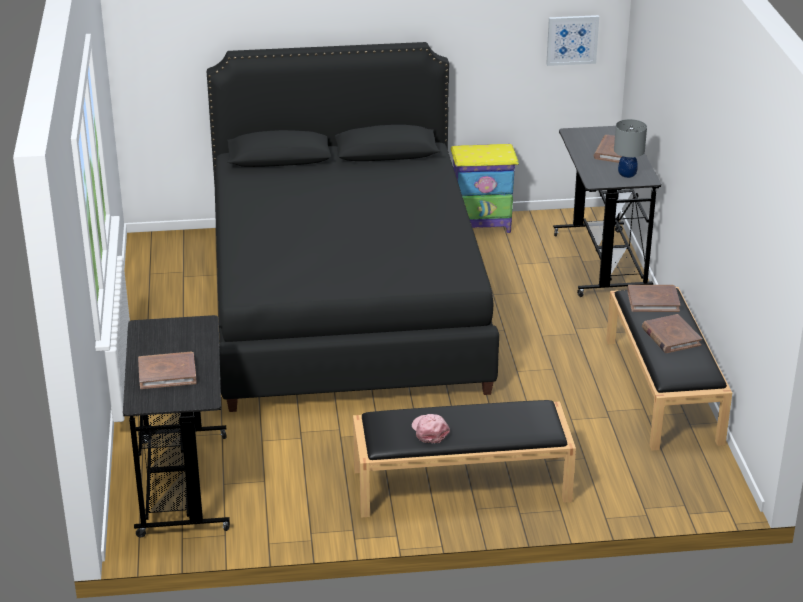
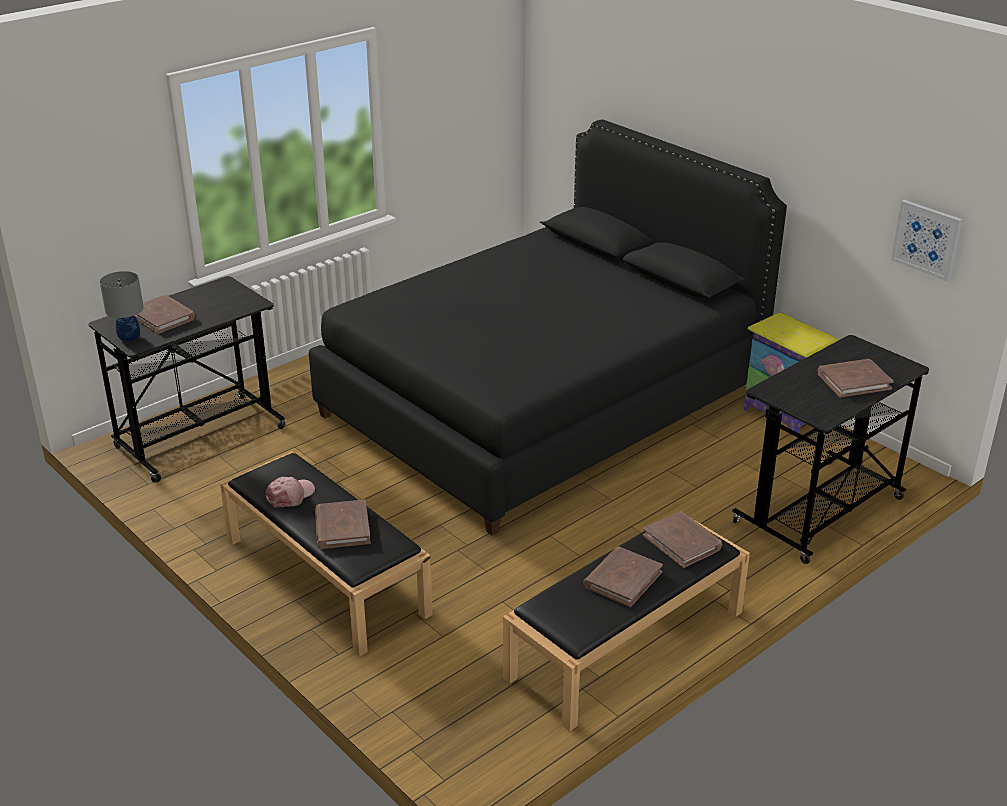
camera: 55 degrees right, 0 degrees up
(498, 422) = (342, 527): none -> brown book
(626, 175) = (811, 403): grey table lamp -> grey table lamp (128, 338)

